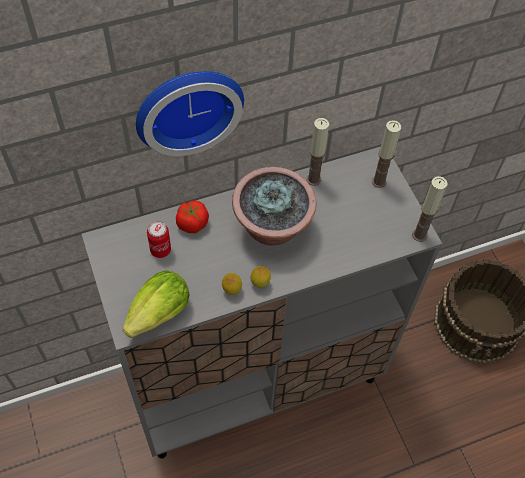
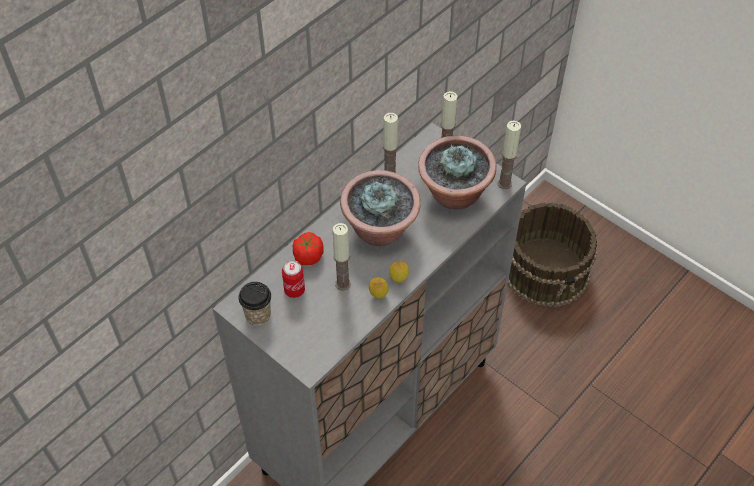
camera: 25 degrees left, 5 degrees down
(115, 258) = (258, 315): none -> cup
(156, 317) = (327, 346): lettuce -> none
(187, 106) = (282, 143): wall clock -> none
(207, 264) = (343, 284): none -> candle
(363, 225) = (454, 195): none -> potted plant

